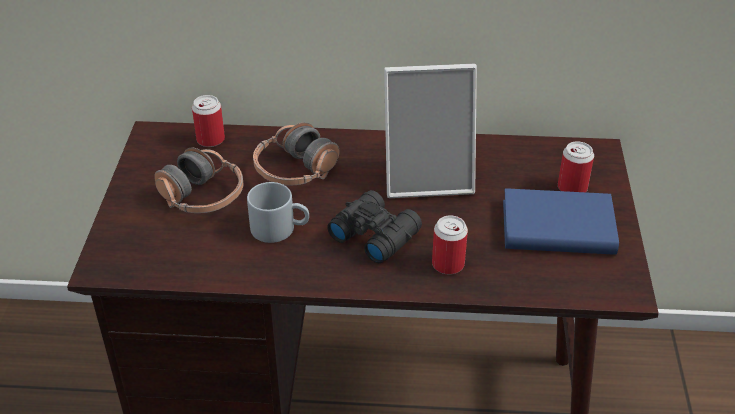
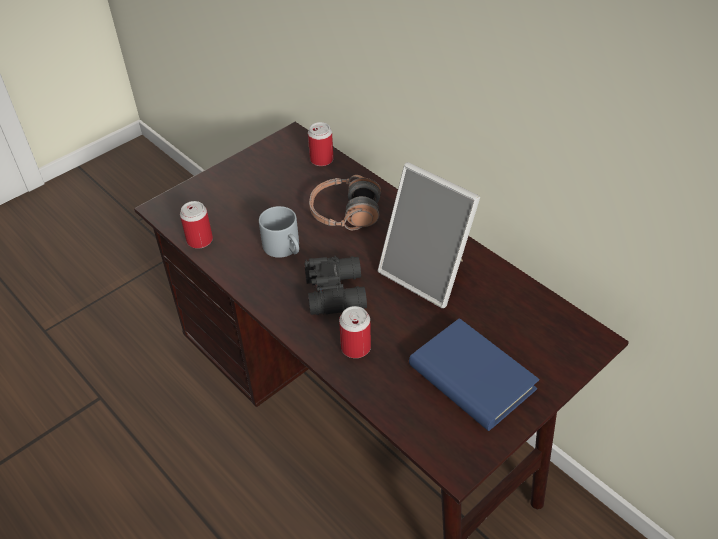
camera: 45 degrees right, 5 degrees up
(202, 197) = (268, 197): headphones -> none
(572, 188) = (528, 354): can -> can (200, 240)

